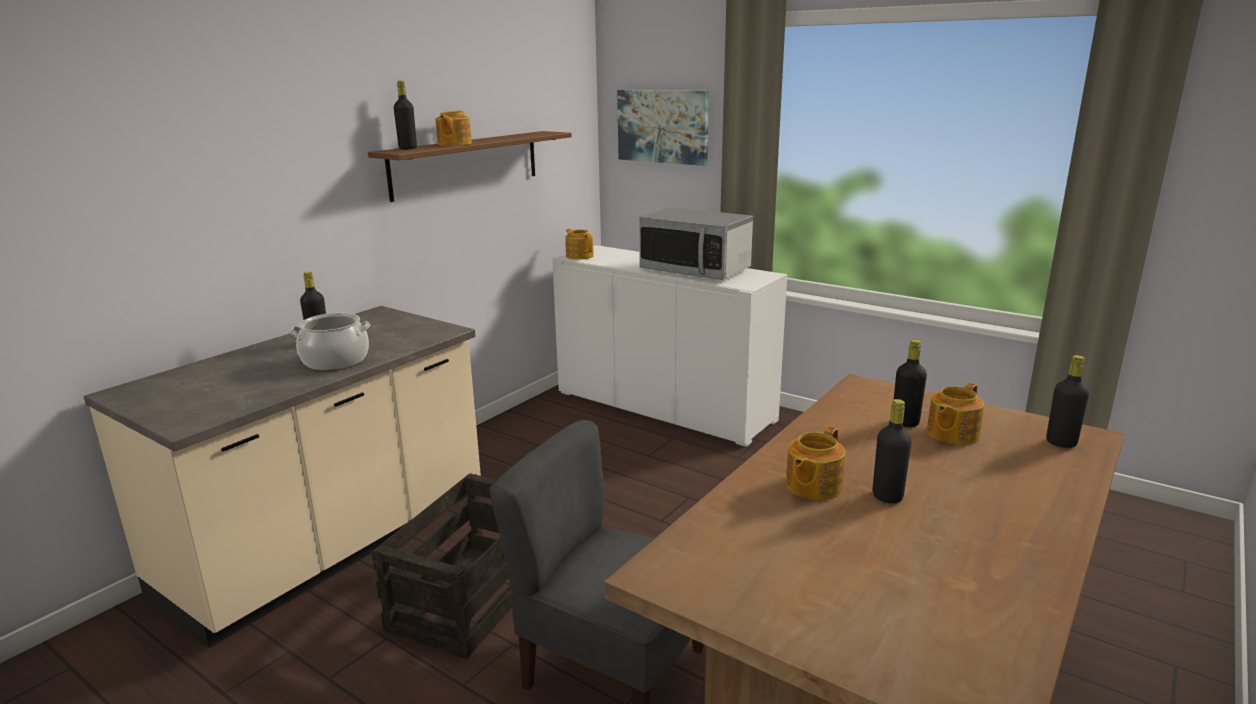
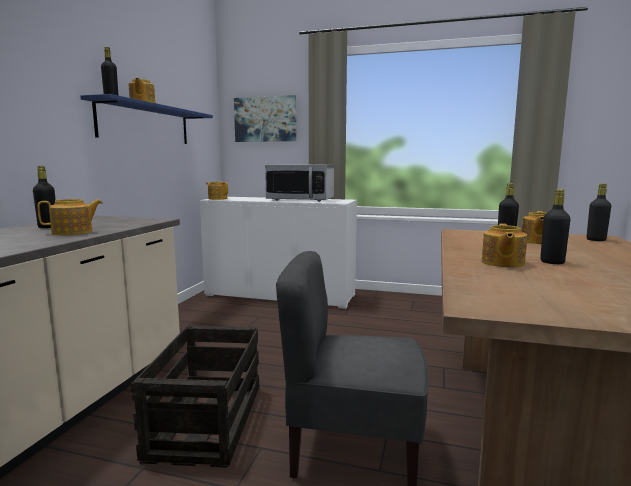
camera: 20 degrees left, 10 degrees down
(335, 360) = (73, 232): cooking pot -> teapot
(466, 164) = (146, 124): brown shelf -> blue shelf

